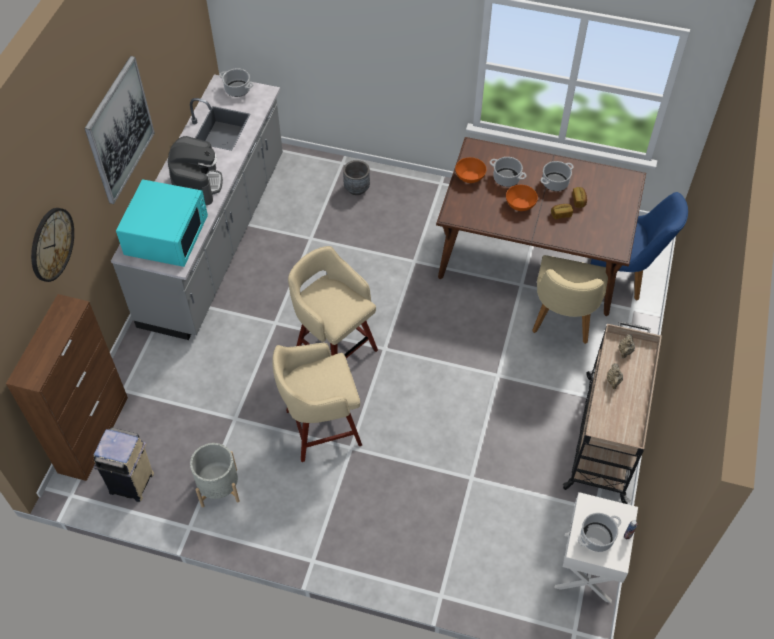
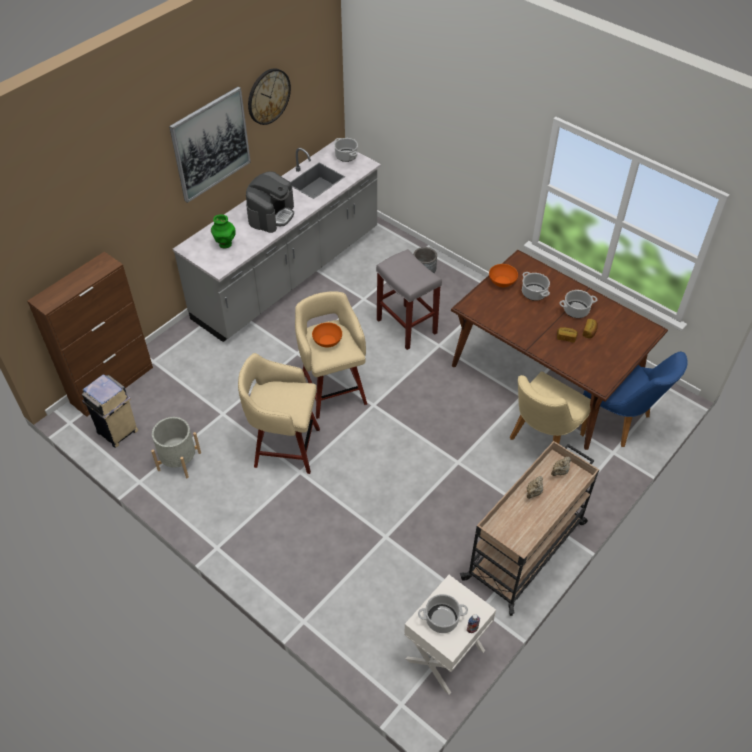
camera: 25 degrees right, 5 degrees down
(51, 244) = (108, 208): wall clock -> wall clock (268, 96)
(167, 235) = (225, 244): turquoise microwave -> green vase
(372, 253) = (407, 327): none -> grey stool
(520, 204) = (534, 317): orange bowl -> orange bowl (327, 341)

